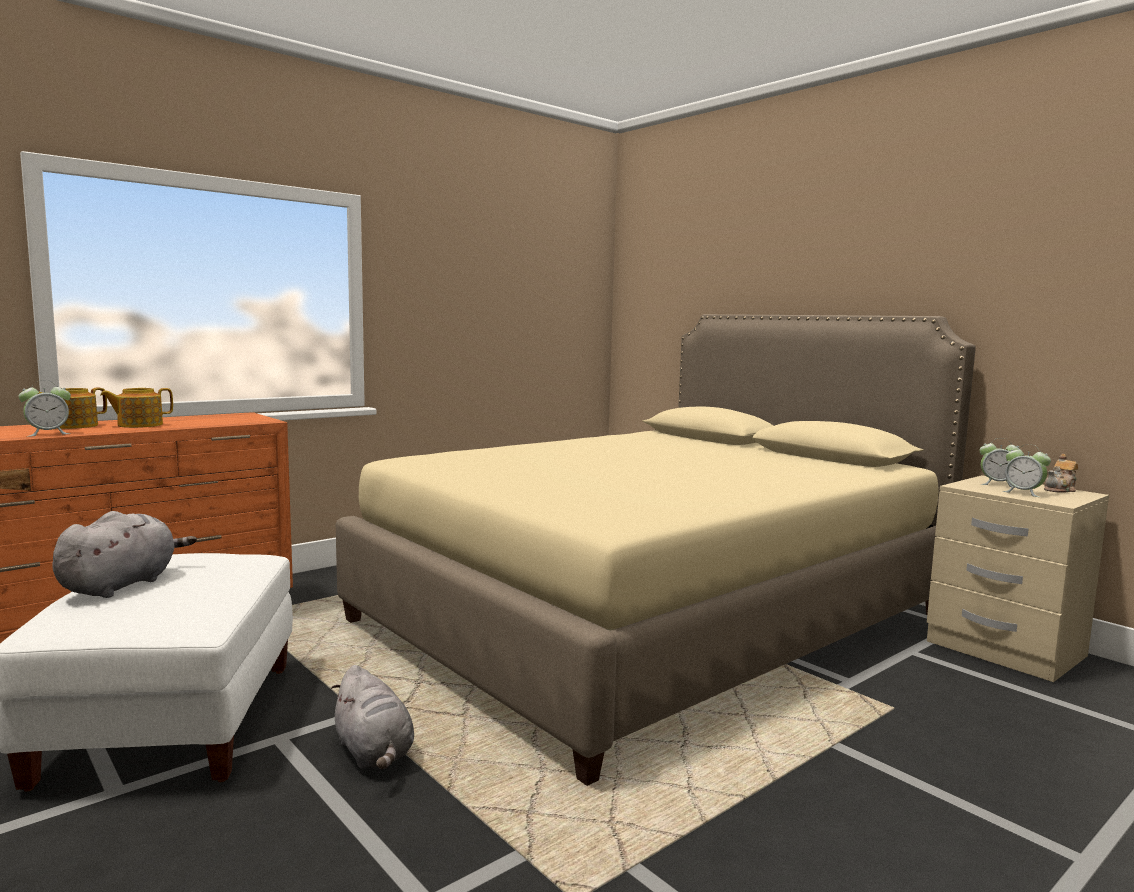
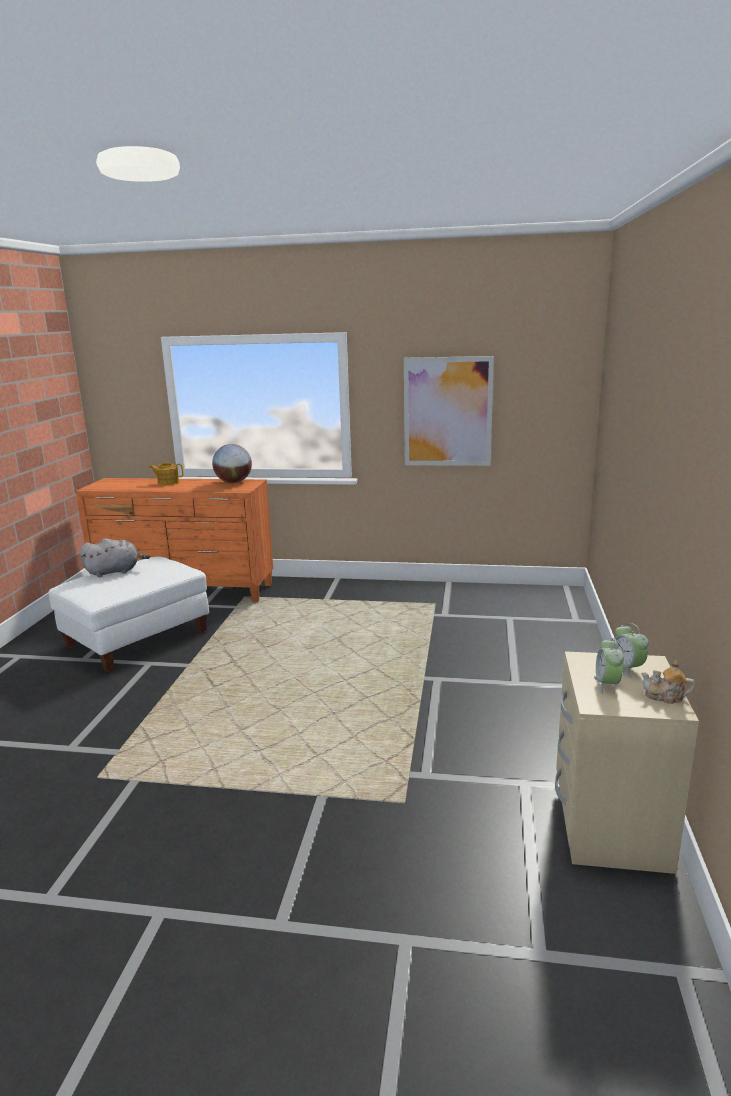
camera: 50 degrees right, 10 degrees up
(48, 434) = (144, 488): alarm clock -> none
(139, 425) = (189, 485): teapot -> none
(210, 417) = (234, 482): none -> globe
(374, 753) = (160, 685): grey plush toy -> none
(480, 314) = (447, 412): none -> picture
(652, 618) = (415, 678): beige bed -> none

